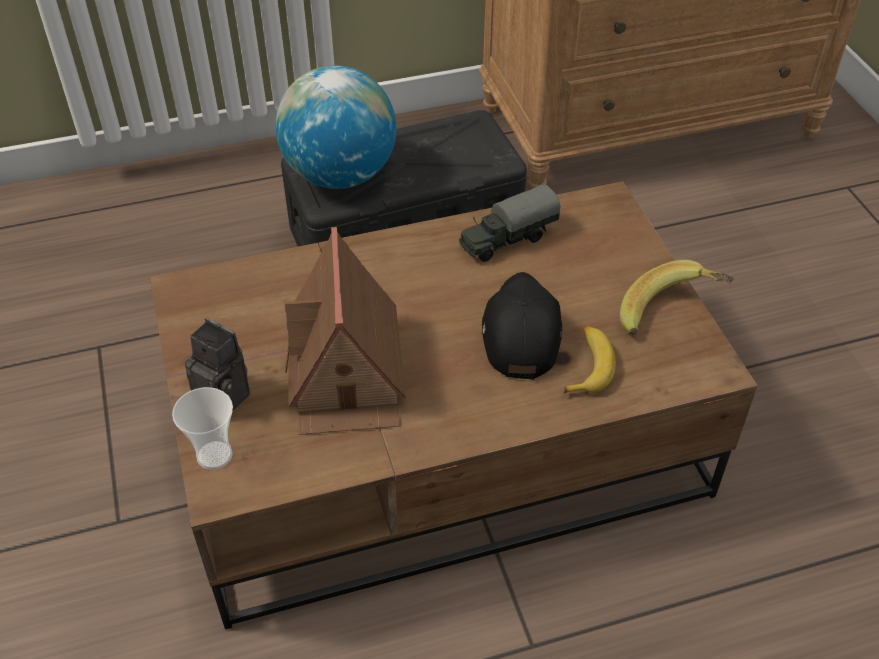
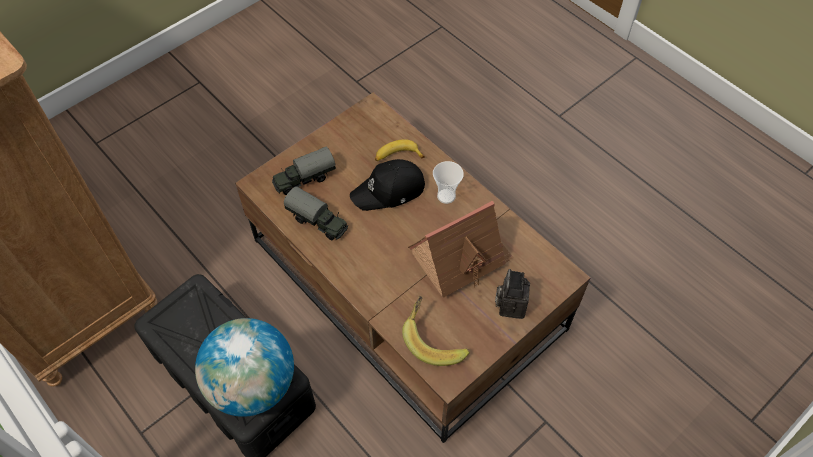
camera: 115 degrees left, 10 degrees up
(214, 455) = (548, 289): cup -> cup (446, 196)
(593, 246) = (304, 179): none -> toy truck
(670, 316) = (343, 133): banana -> banana (434, 338)

